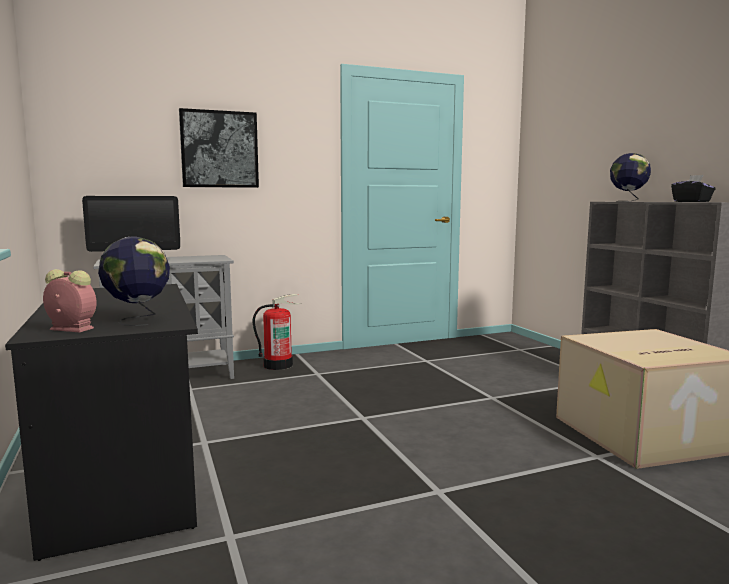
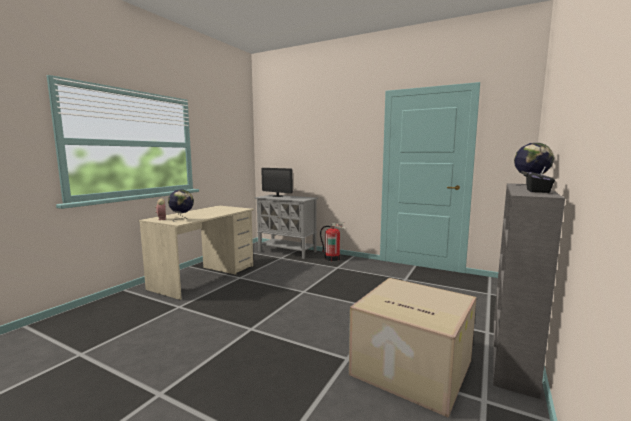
camera: 50 degrees right, 0 degrees up
(123, 472) = (204, 277): black desk -> beige desk
(219, 149) = (320, 145): picture -> none

